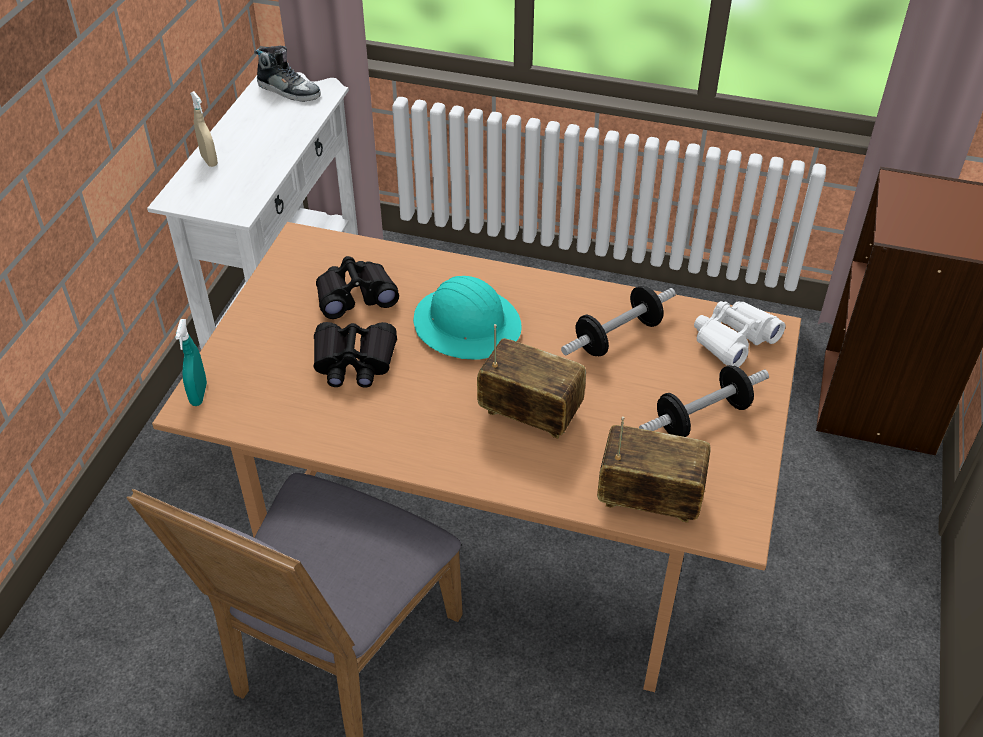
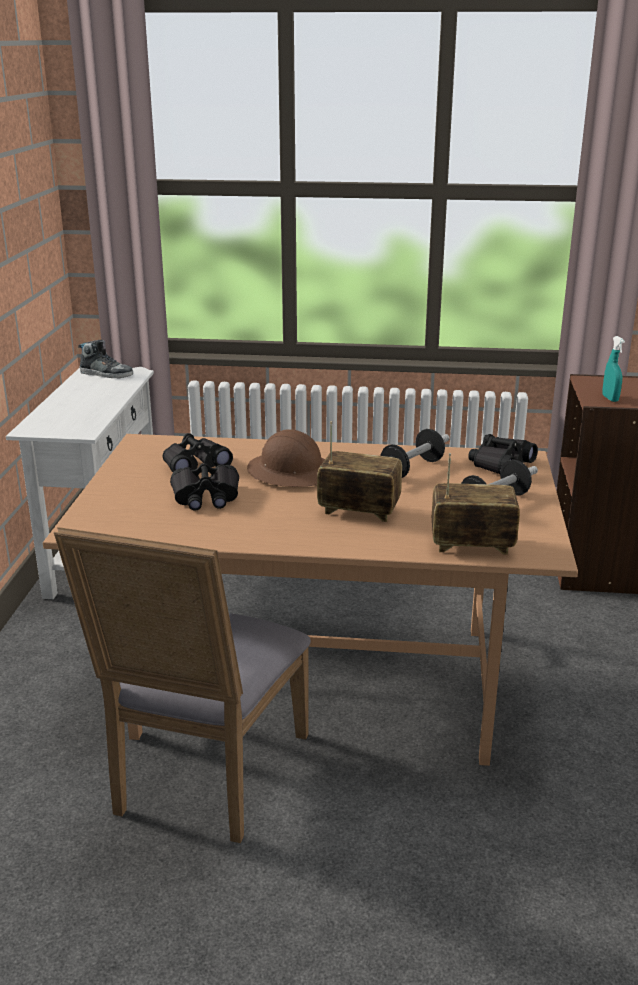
camera: 10 degrees left, 20 degrees down
(199, 394) = (79, 523): turquoise spray bottle -> turquoise spray bottle (610, 398)
(209, 160) = (51, 410): beige spray bottle -> none
(467, 325) = (291, 472): turquoise hard hat -> brown hard hat
(733, 339) = (500, 464): white binoculars -> black binoculars

